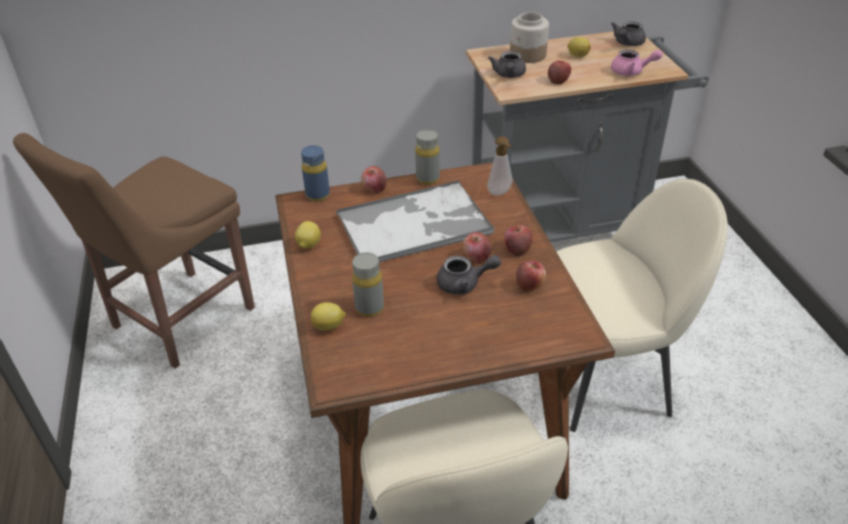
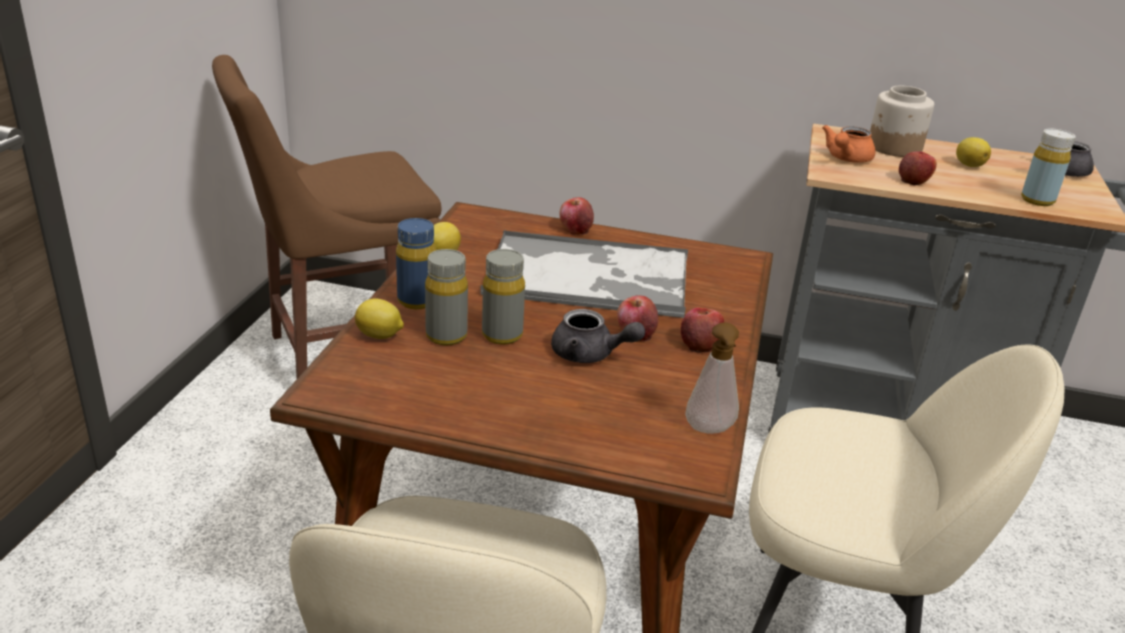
camera: 25 degrees right, 10 degrees down
(318, 195) = (502, 215): blue bottle -> blue bottle (417, 301)
(427, 178) = (652, 240): grey bottle -> grey bottle (502, 335)
(500, 193) = (735, 282): soap dispenser -> soap dispenser (710, 431)
(508, 75) = (846, 159): grey teapot -> orange teapot
(529, 285) = (679, 386): apple -> none
(631, 72) = (1037, 200): pink teapot -> yellow bottle

